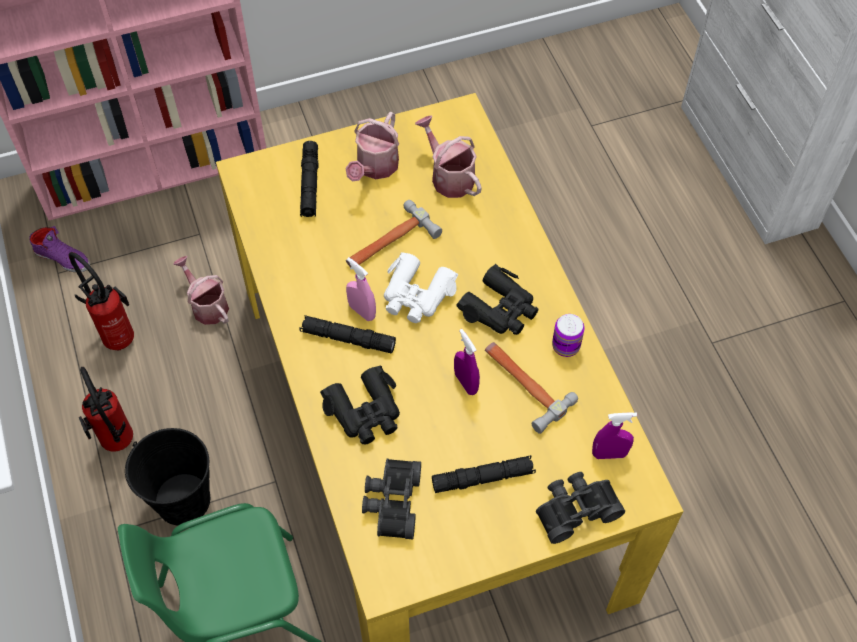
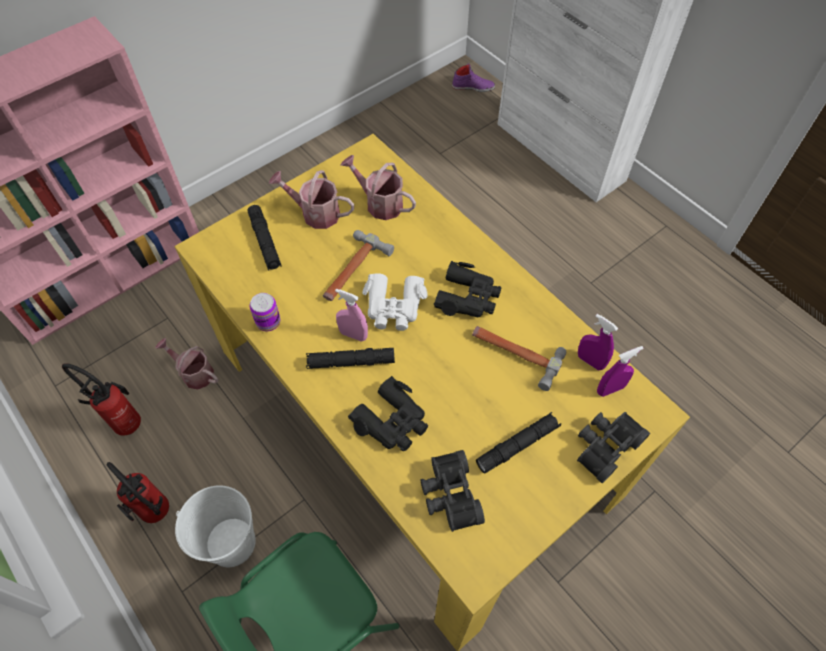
camera: 20 degrees left, 0 degrees up
(63, 257) = (55, 371): purple shoe -> purple shoe (473, 87)
(183, 499) = (231, 542): black bucket -> white bucket
(375, 168) = (315, 213): watering can -> watering can turned 105 degrees clockwise
(466, 383) = (467, 368): purple spray bottle -> purple spray bottle (590, 361)
(566, 346) = (534, 311): can -> can (268, 322)

